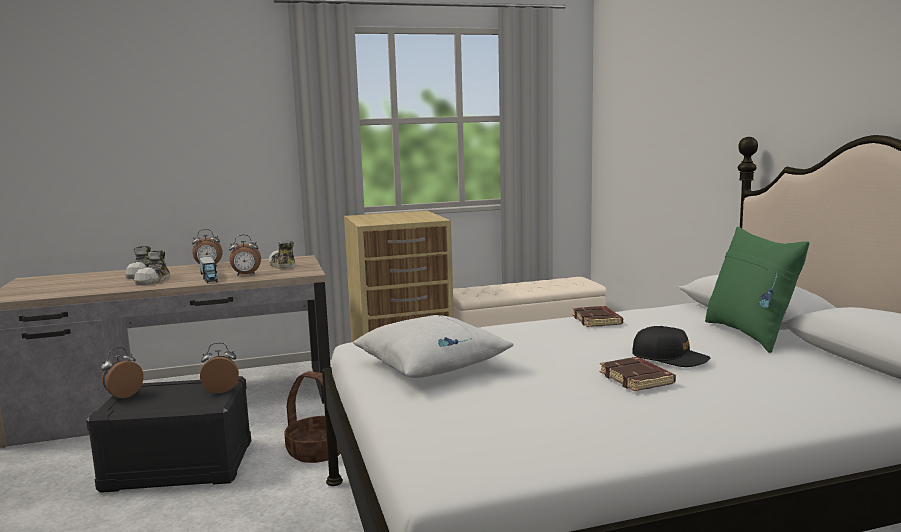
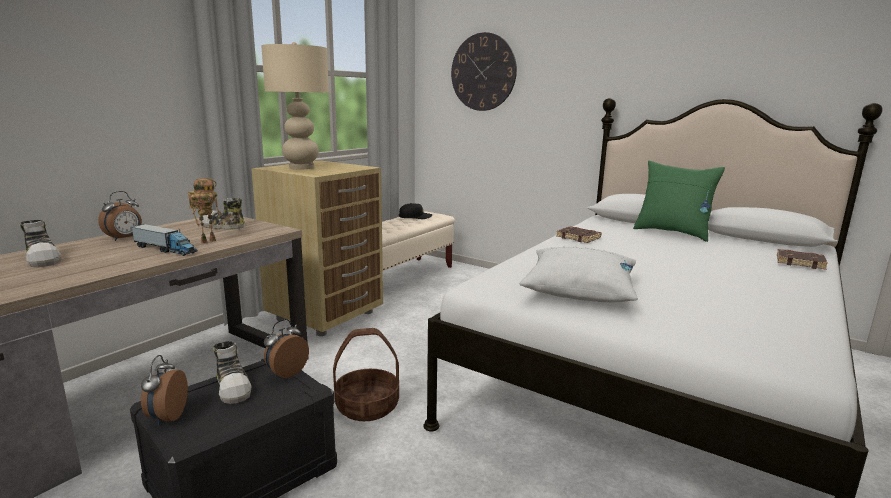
camera: 40 degrees left, 5 degrees up
(154, 280) = (90, 263): shoe -> shoe (234, 387)
(246, 275) = (208, 241): alarm clock -> toy robot
(382, 217) = (301, 167): none -> beige table lamp
(637, 379) = (707, 271): brown book -> brown book (800, 262)
(643, 106) = (483, 72): none -> wall clock
(669, 358) = (682, 254): black cap -> black cap (415, 217)

